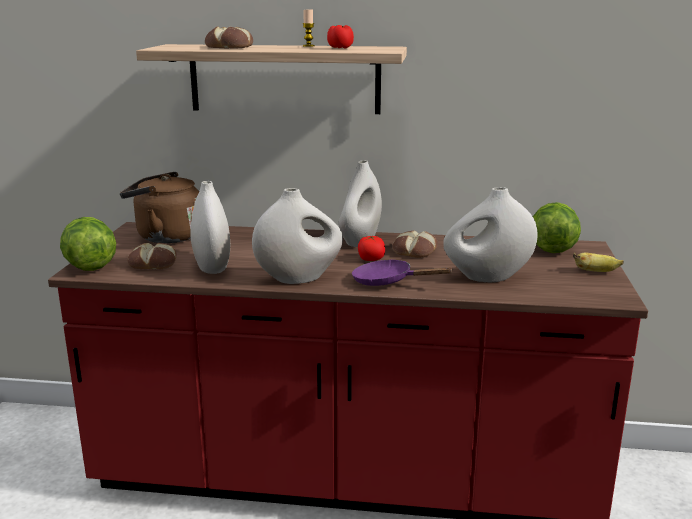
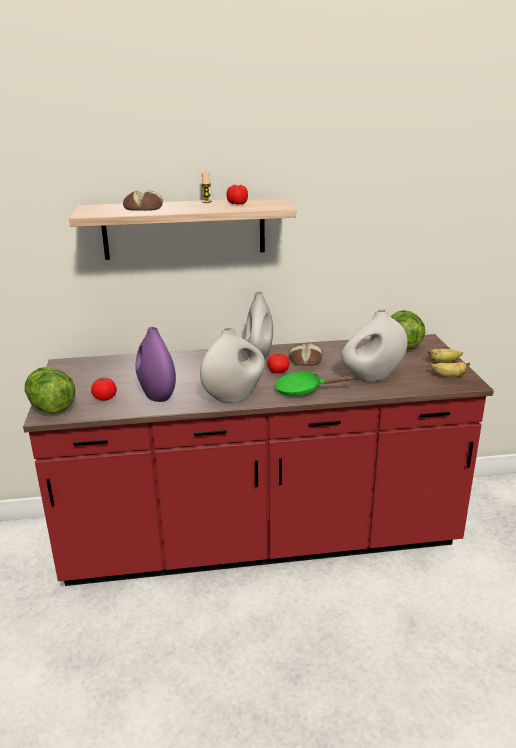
camera: 15 degrees left, 5 degrees up
(154, 263) = (105, 398): bread -> tomato
(165, 236) = (95, 370): brown kettle -> none
(212, 267) = (157, 395): white vase -> purple vase
(388, 282) = (303, 390): purple frying pan -> green frying pan
(592, 288) = (448, 376): none -> banana

